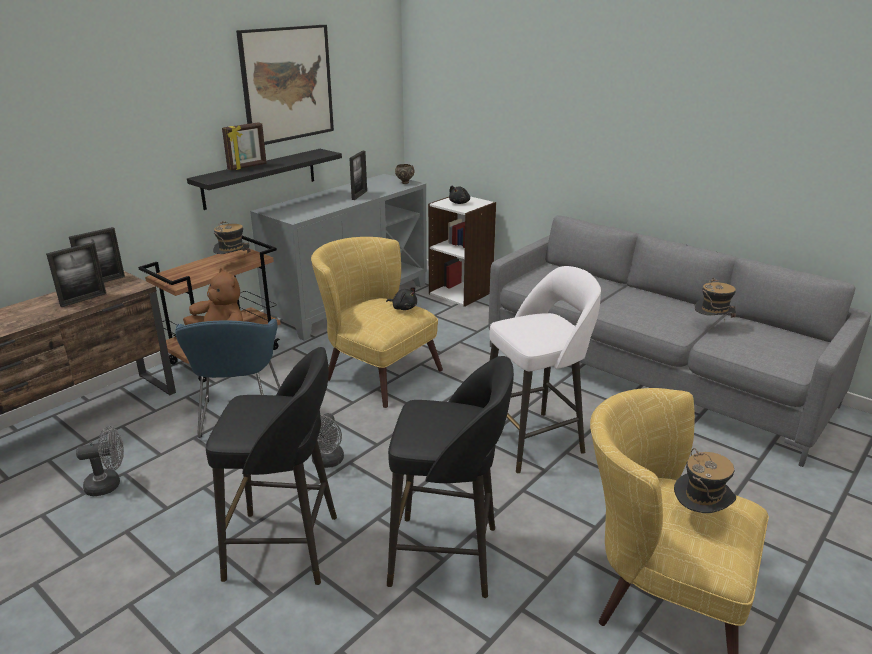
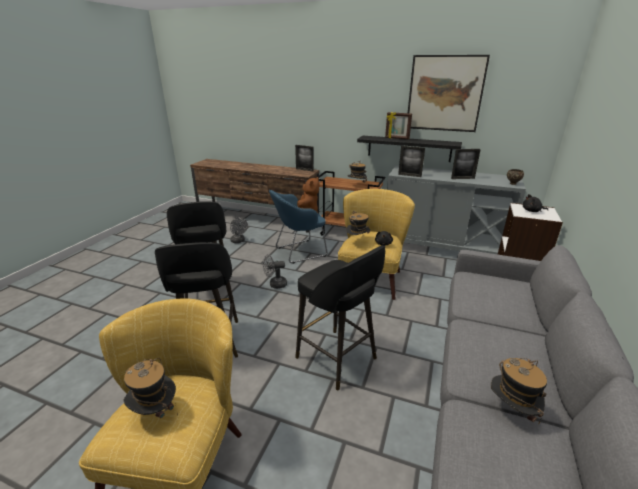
camera: 70 degrees right, 0 degrees up
(83, 299) = (285, 171): picture frame -> picture frame (409, 175)
(382, 322) = (357, 241): none -> hat
(534, 441) = (337, 359): white stool -> black stool

